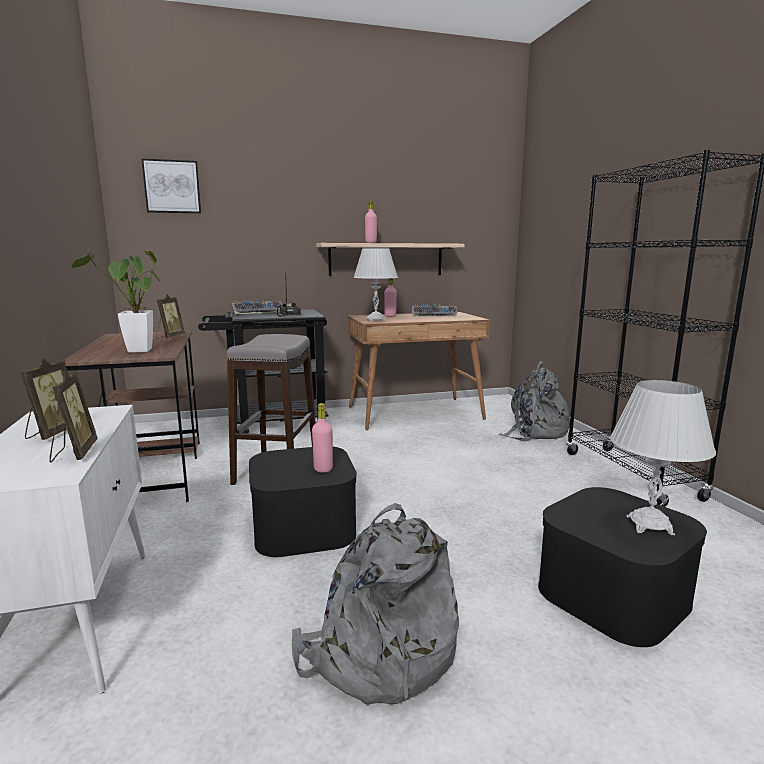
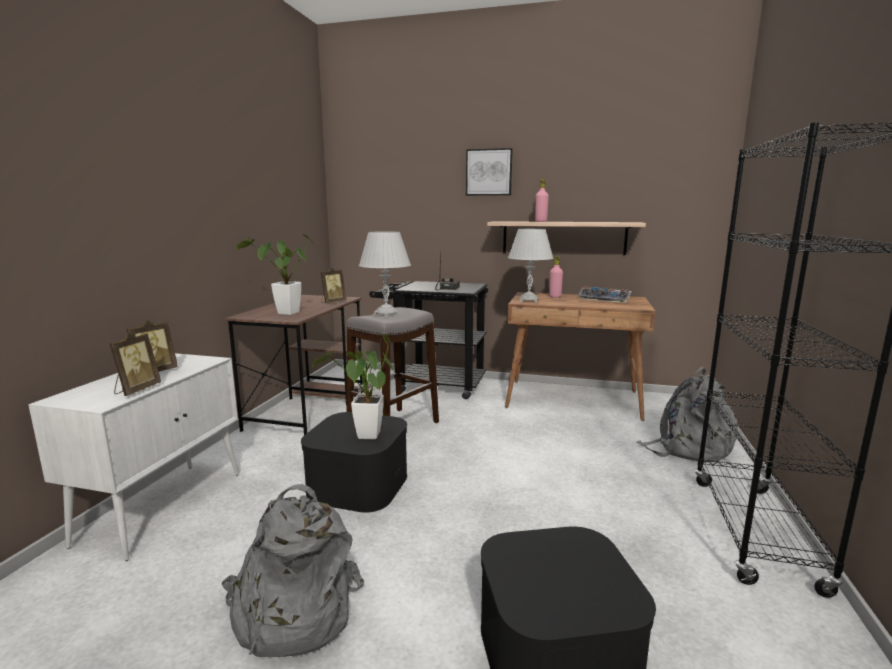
camera: 30 degrees right, 0 degrees up
(172, 187) = (374, 174): picture -> picture (489, 172)
(258, 312) = (430, 283): keyboard -> none
(323, 469) = (367, 438): pink bottle -> potted plant
(649, 525) = (584, 591): white table lamp -> white table lamp (386, 314)

